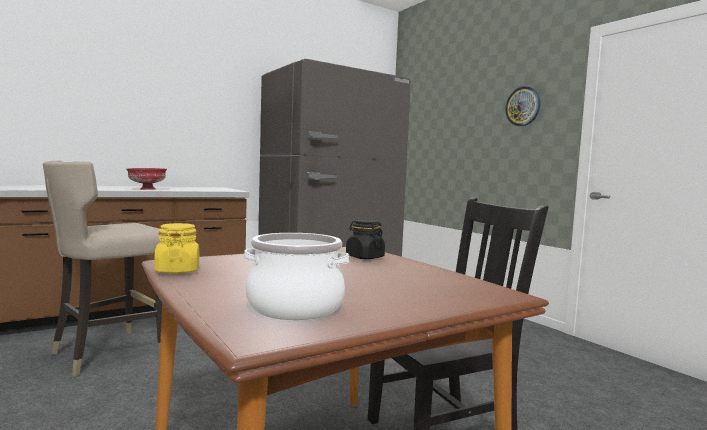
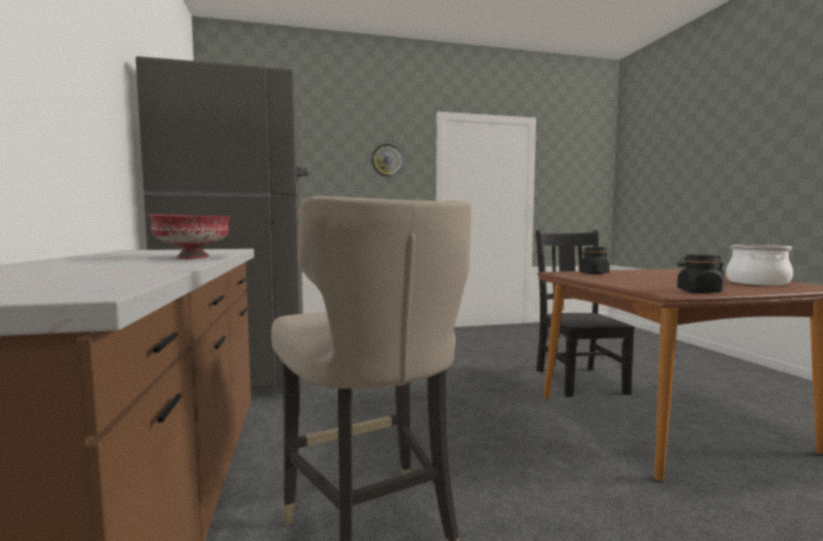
camera: 70 degrees left, 0 degrees up
(177, 270) = (698, 292): yellow jar -> black jar

